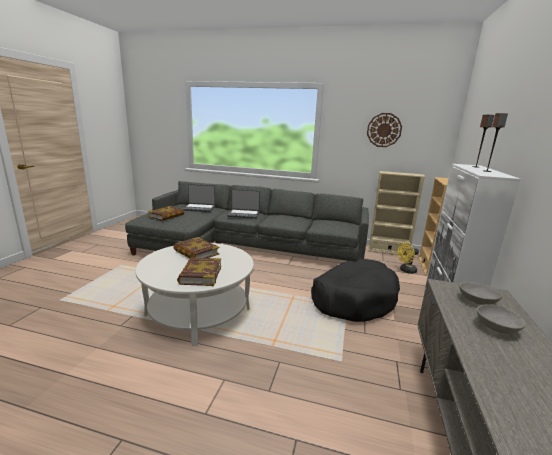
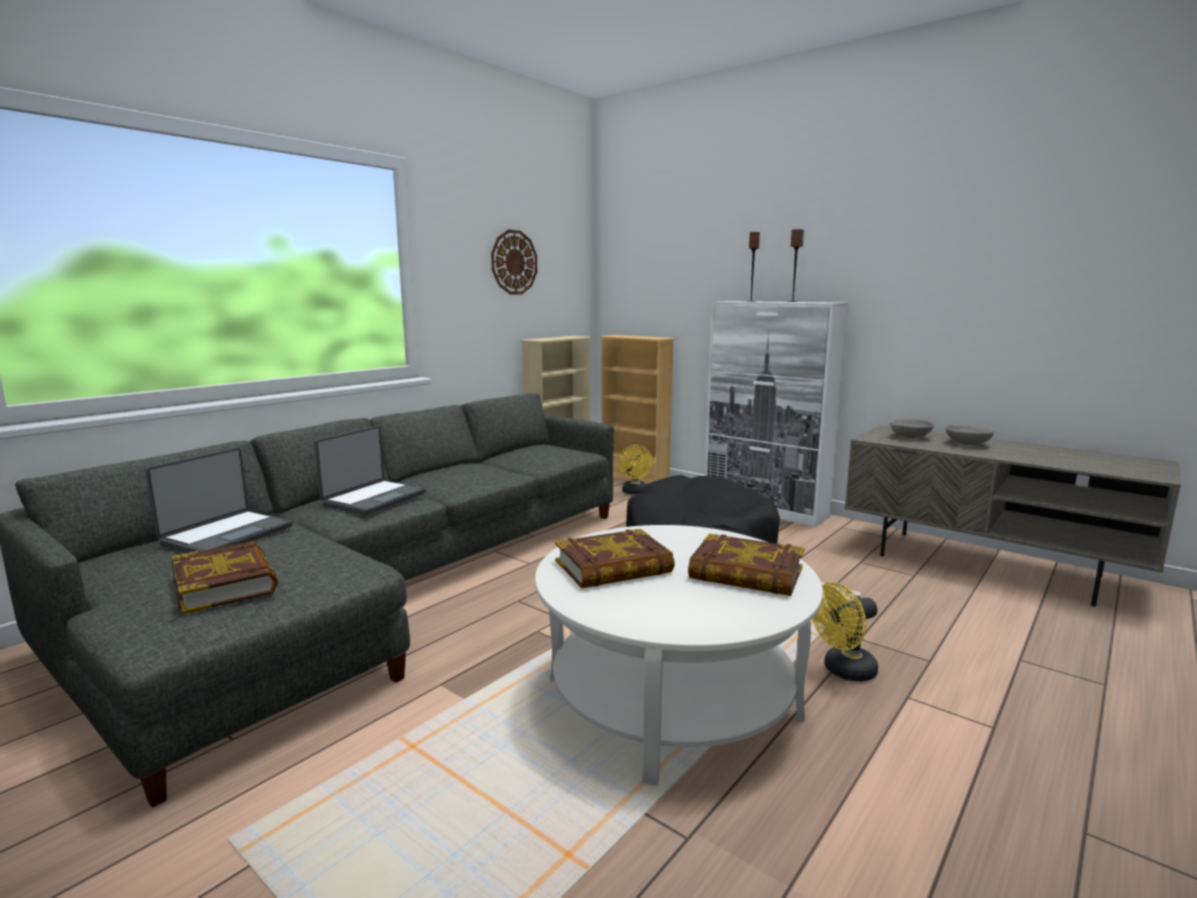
camera: 65 degrees left, 5 degrees down
(240, 356) = (843, 671): none -> yellow fan

